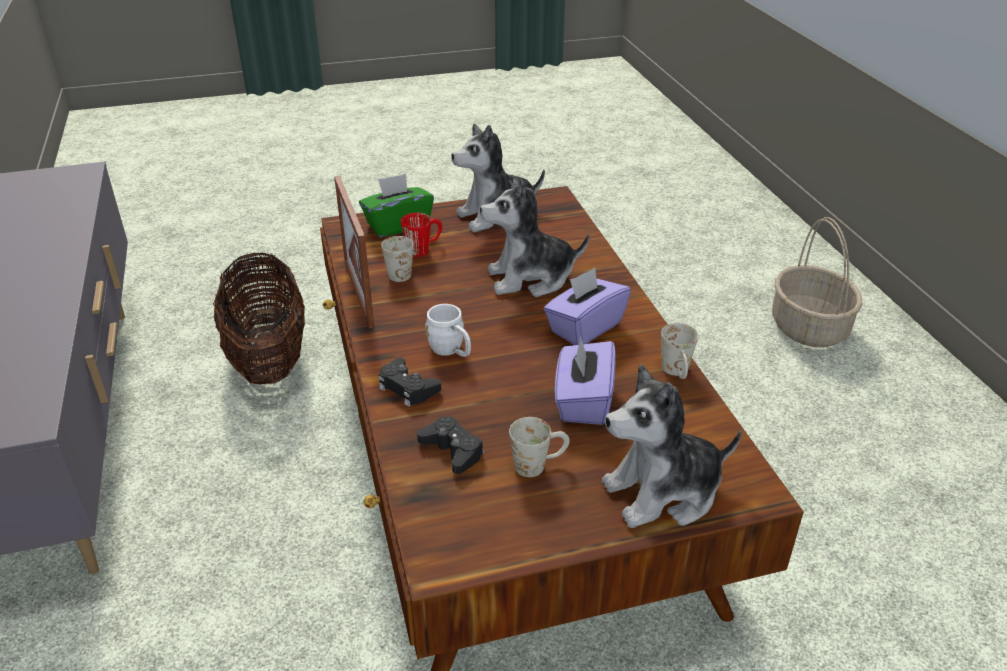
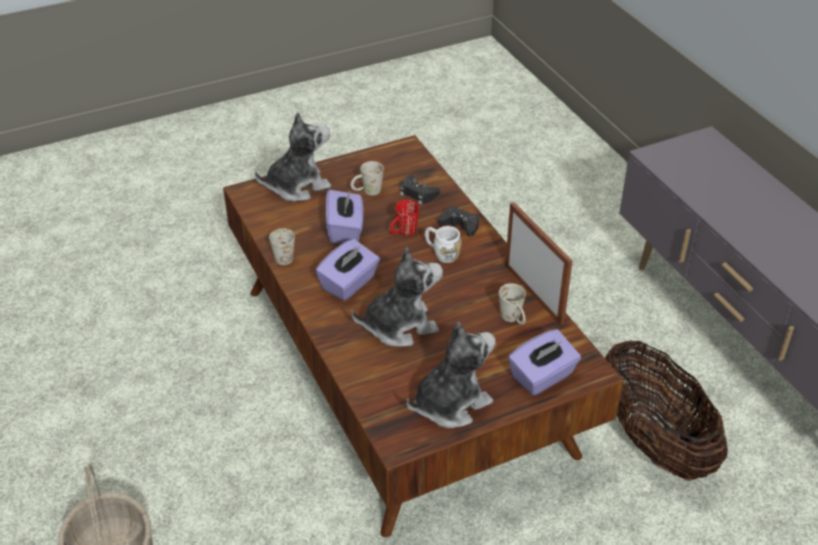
camera: 170 degrees right, 5 degrees up
(397, 225) = (542, 377): green tissue box -> purple tissue box
(424, 248) = (504, 349): red mug -> red mug (403, 233)

